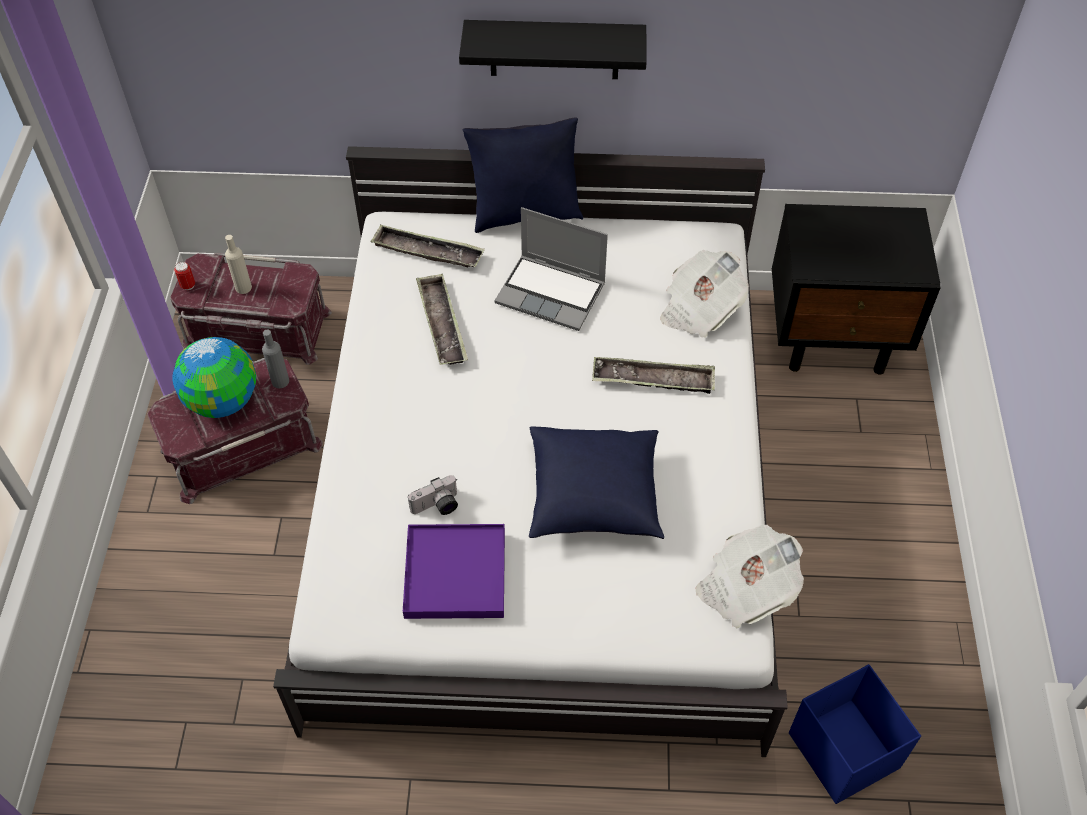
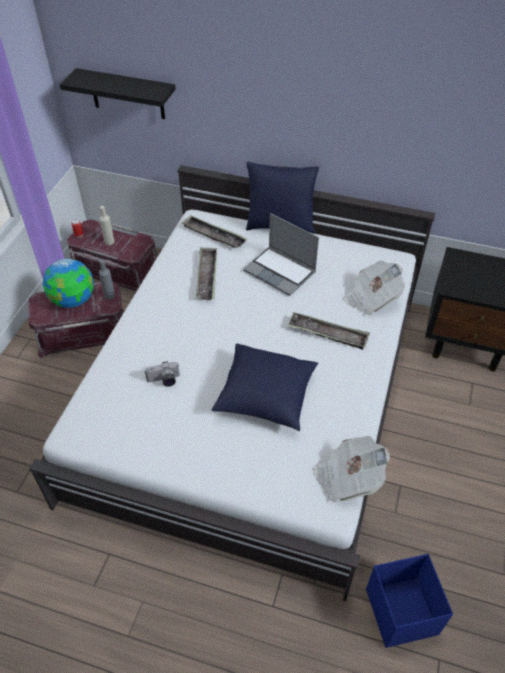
camera: 15 degrees right, 5 degrees down
(455, 573) = (160, 424): purple tray -> none
(554, 49) = (308, 117): black shelf -> black shelf (127, 94)

